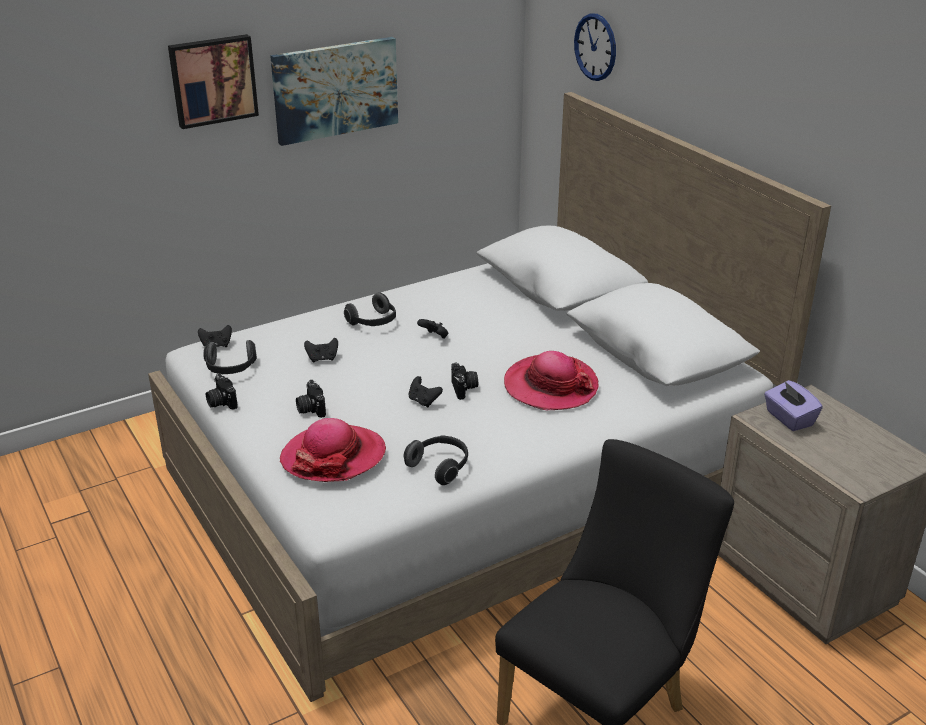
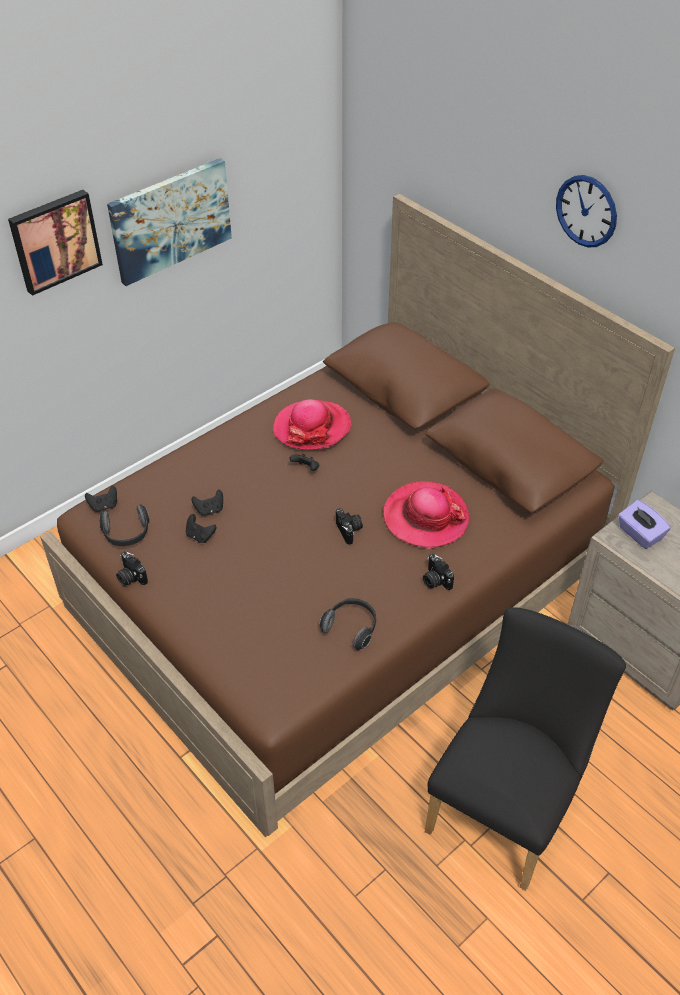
camera: 10 degrees left, 15 degrees up
(310, 409) = (216, 574): camera -> camera (435, 580)
(333, 457) = (254, 630): hat -> hat (312, 427)
(373, 322) = (244, 457): headphones -> none
(423, 401) = (317, 551): black game controller -> black game controller (200, 536)
(464, 482) = (341, 584): white bed -> brown bed
(595, 47) = (424, 155): wall clock -> wall clock (586, 211)

